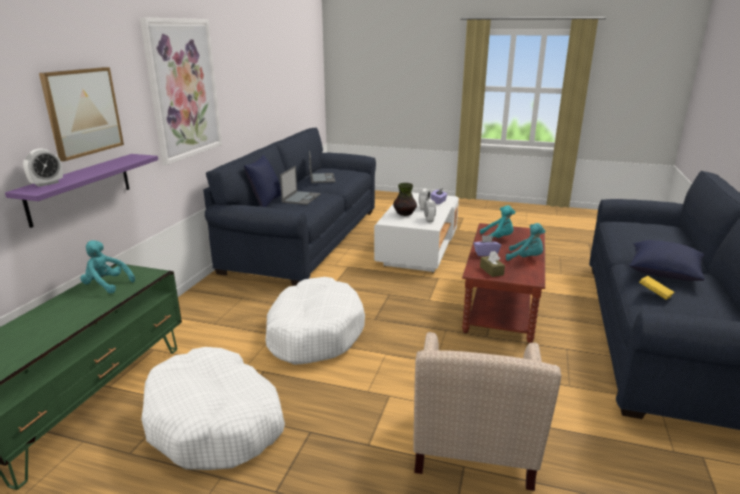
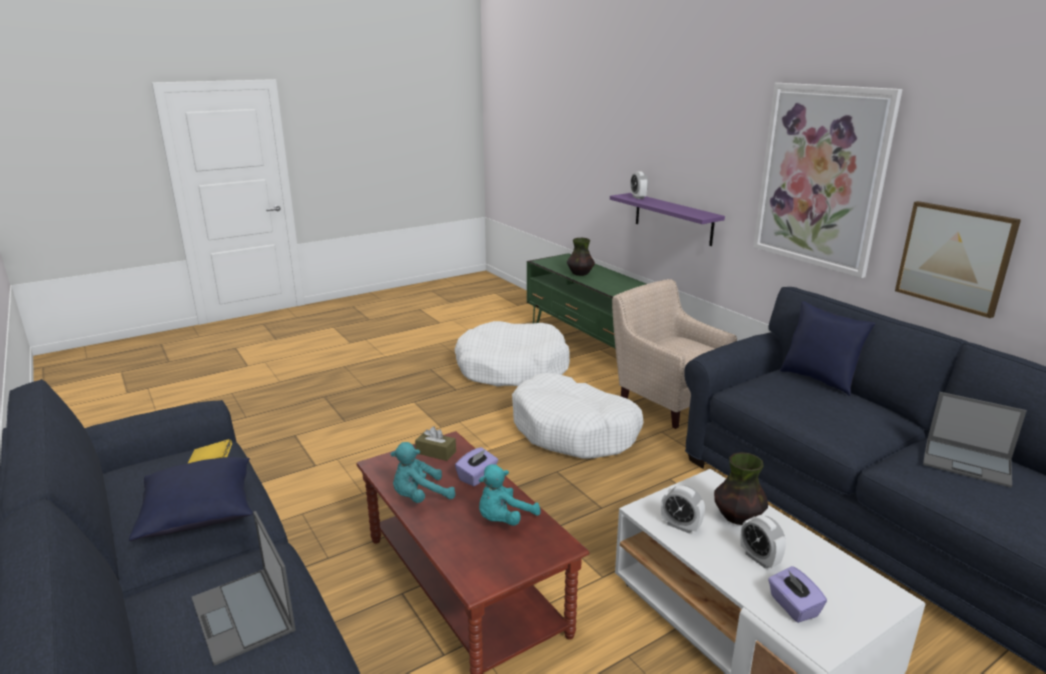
camera: 130 degrees right, 0 degrees up
(57, 326) = (580, 274): none -> vase
(83, 112) = (693, 160): picture -> picture (954, 257)
(106, 285) = (627, 287): turquoise plush toy -> none
(301, 198) = (820, 404): laptop -> laptop (243, 615)
(472, 452) = (346, 429): beige armchair -> beige armchair (668, 399)

